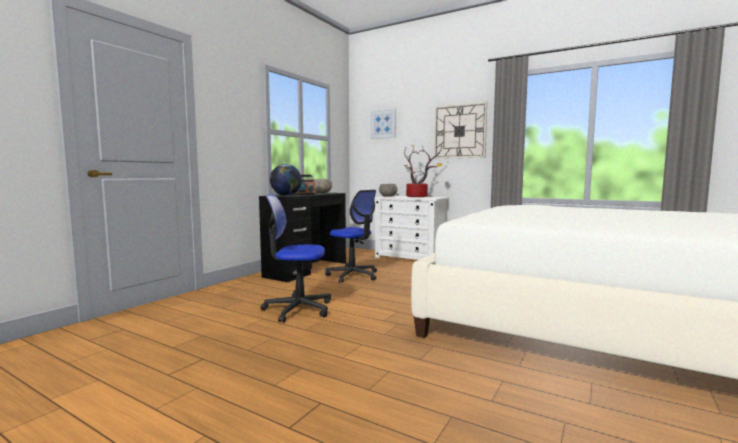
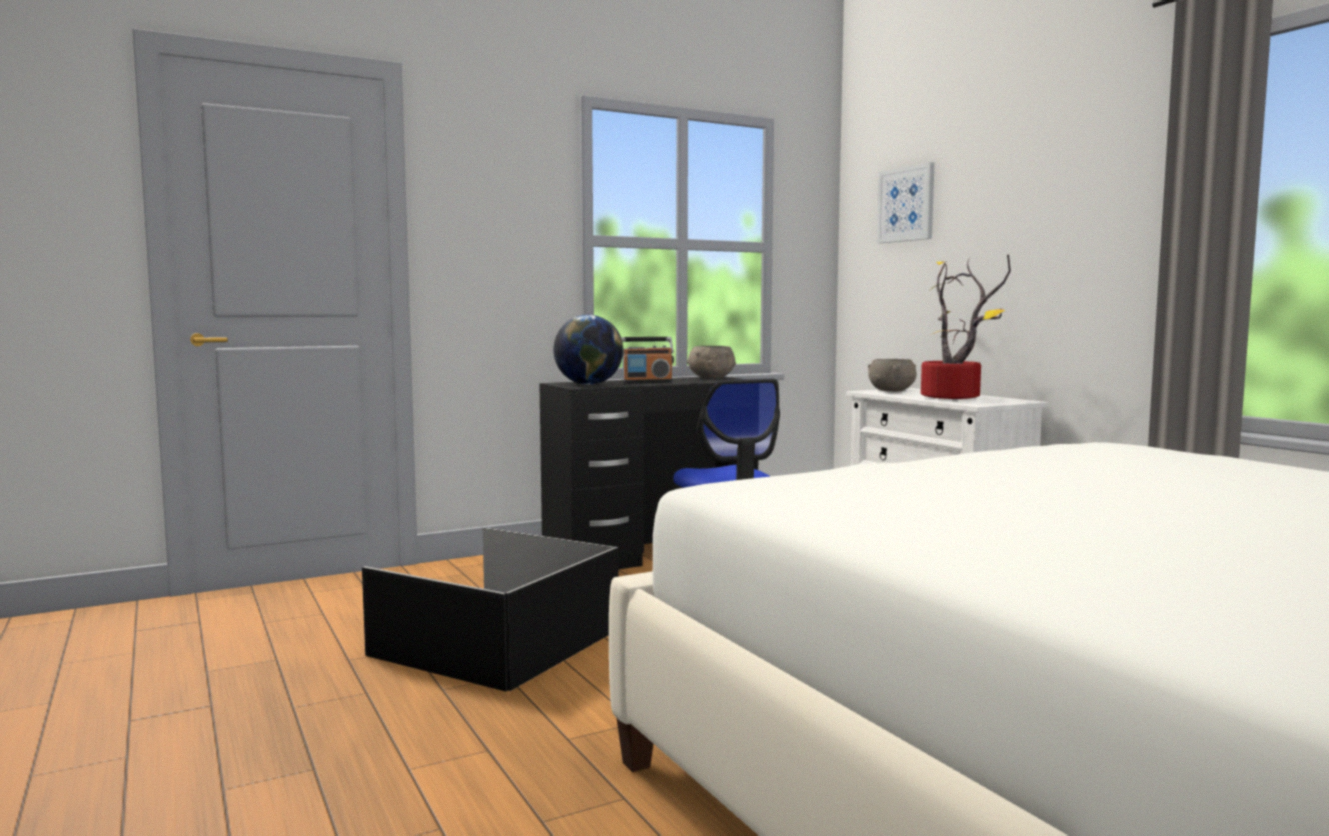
camera: 30 degrees right, 0 degrees up
(298, 309) = (498, 641): office chair -> black storage box
(459, 131) = (1083, 217): wall clock -> none

